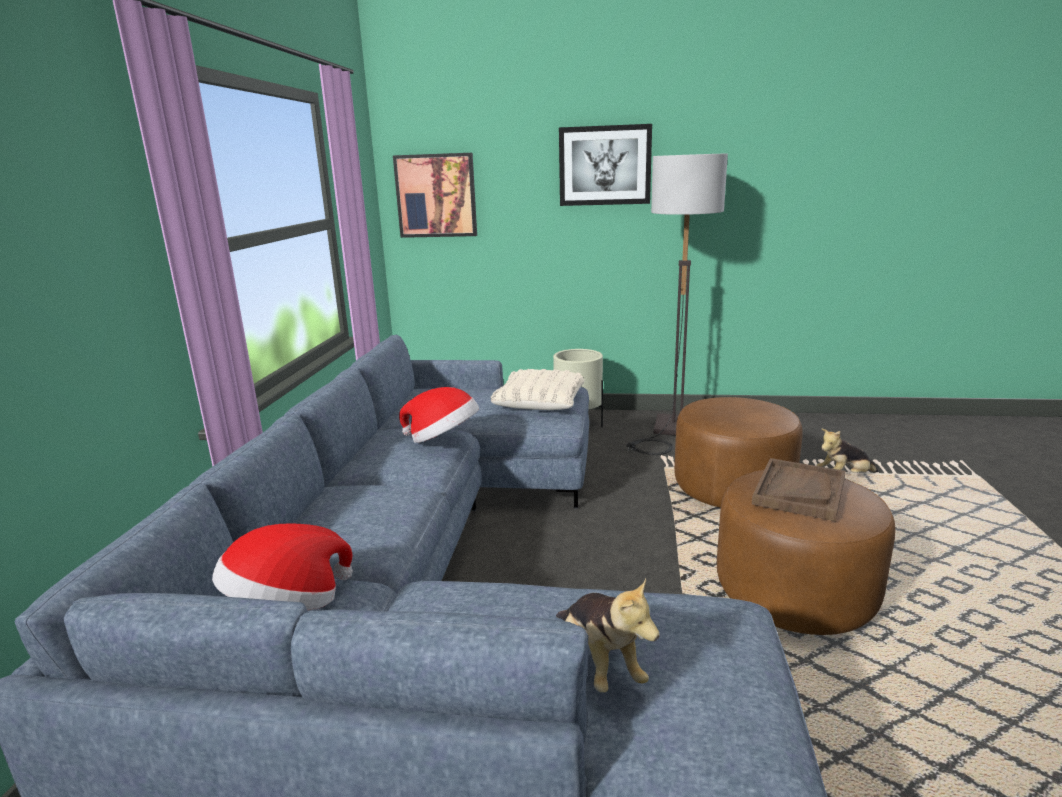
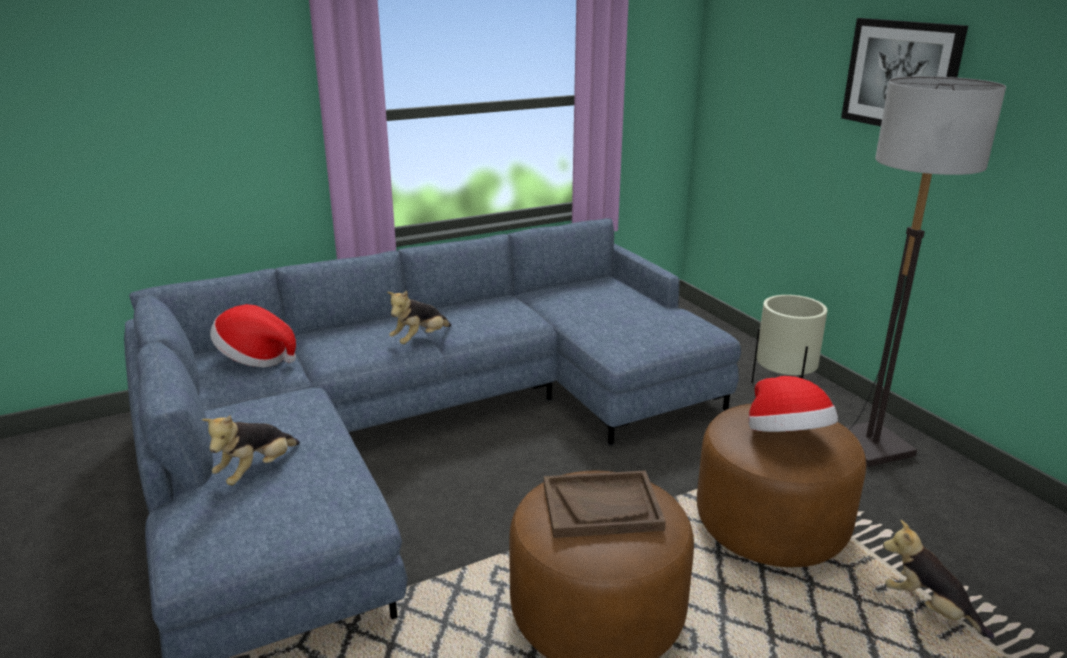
camera: 55 degrees right, 5 degrees up
(410, 490) = (420, 340): none -> plush toy
(436, 196) = (739, 81): picture -> none
(443, 439) = (512, 320): hat -> hat (786, 438)
(540, 400) = (650, 329): beige pillow -> none

